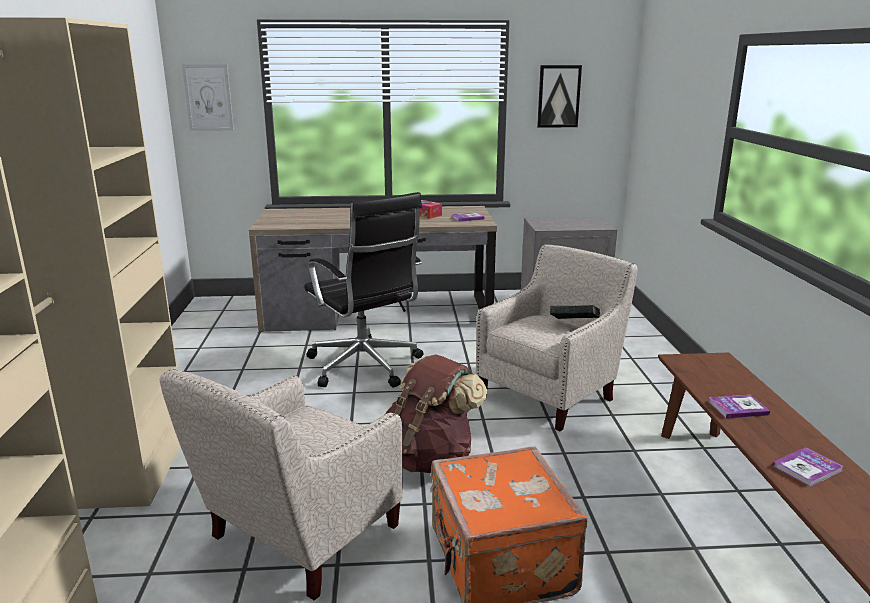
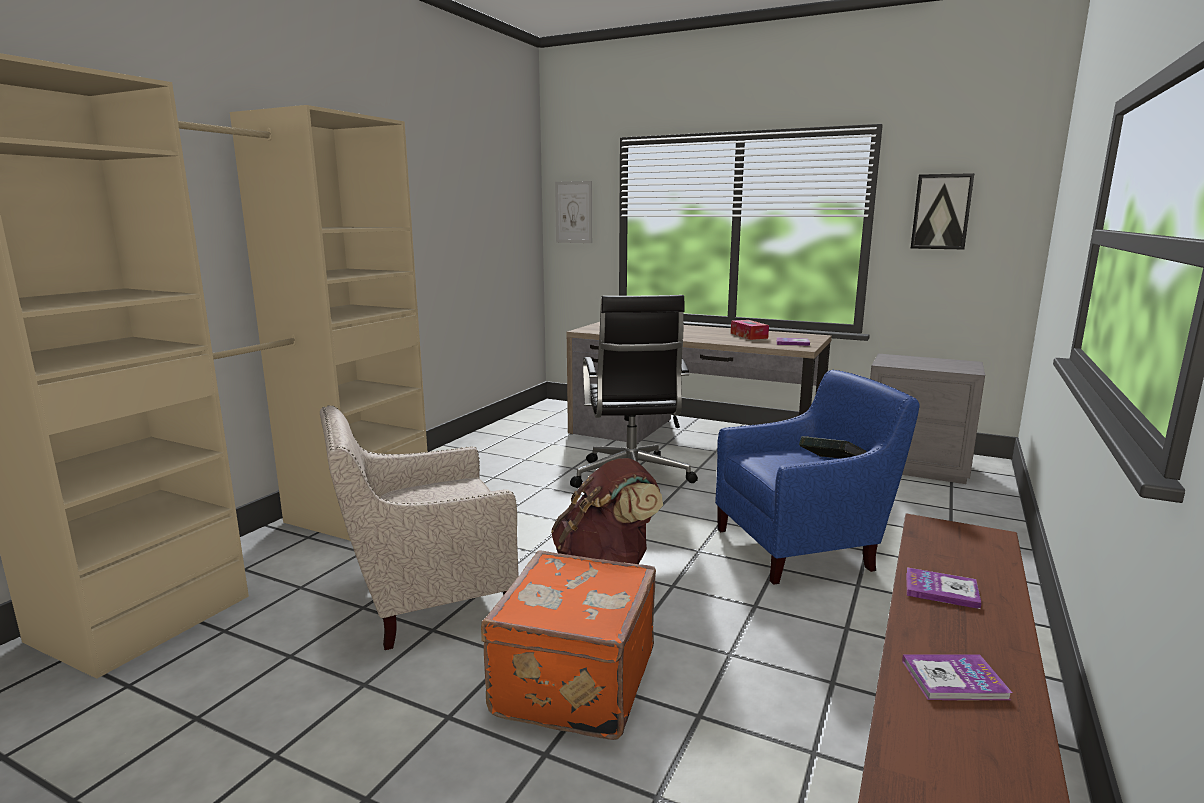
camera: 30 degrees right, 5 degrees down
(551, 394) = (802, 547): beige armchair -> blue armchair

